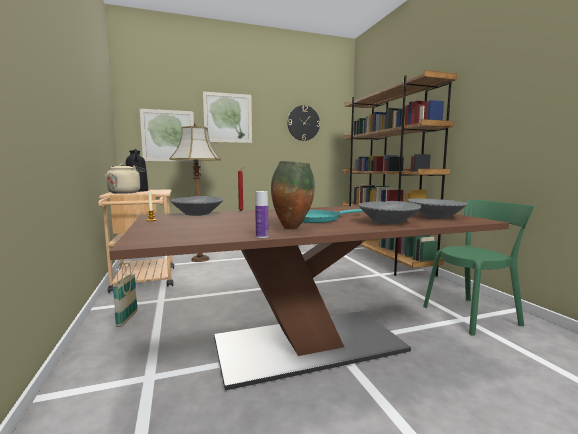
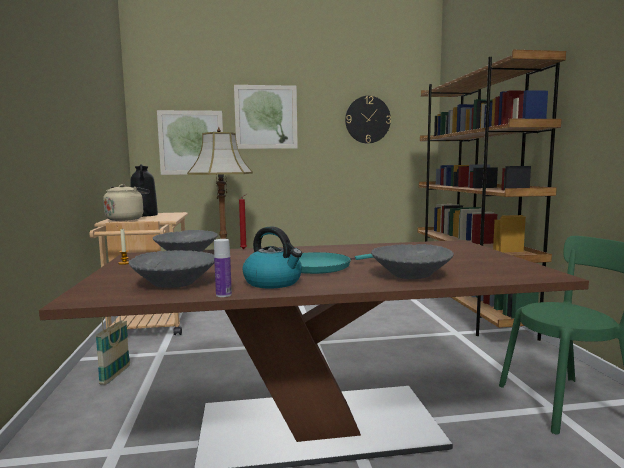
camera: 10 degrees right, 0 degrees up
(292, 228) = (274, 282): vase -> kettle
(435, 217) = (489, 267): grey bowl -> grey bowl (175, 283)

